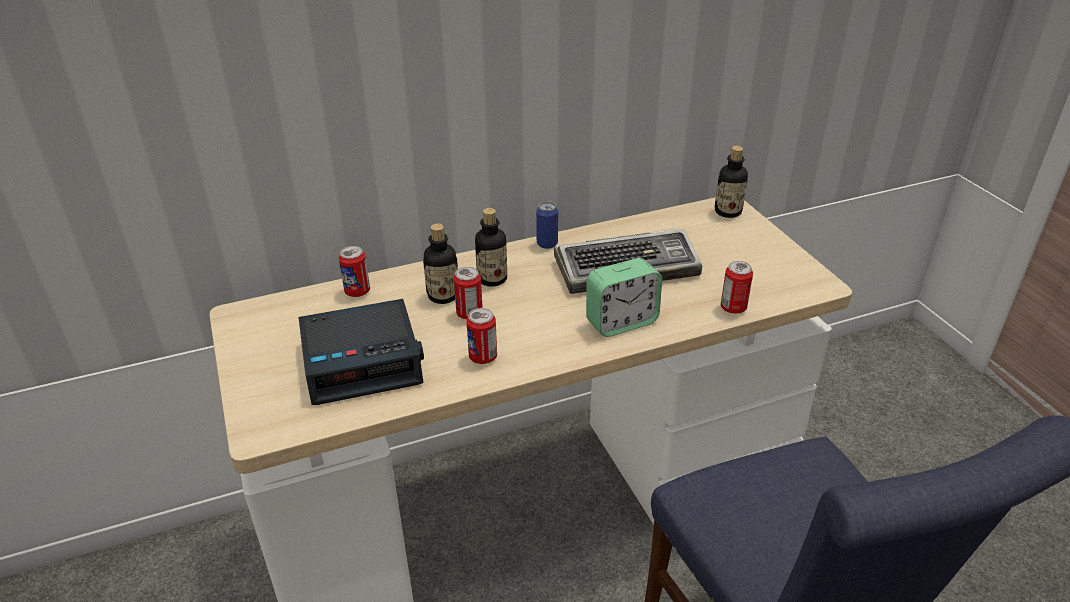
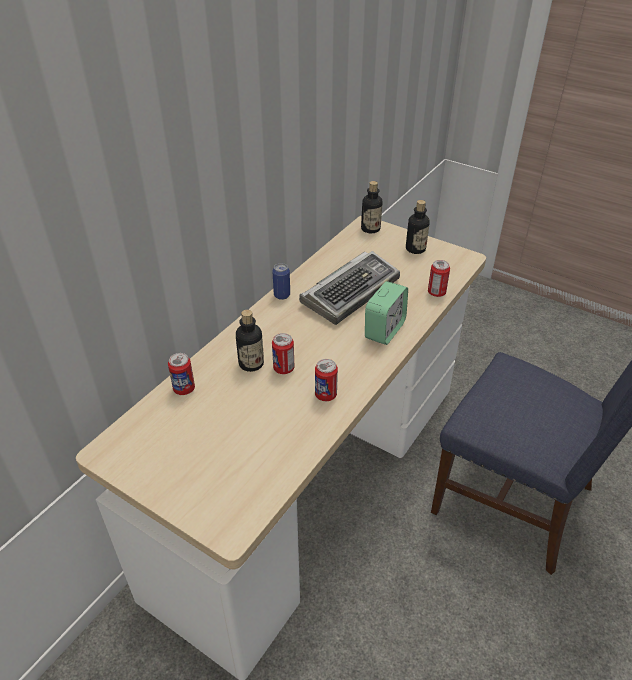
camera: 35 degrees left, 5 degrees up
(363, 361) = (247, 438): alarm clock -> none
(492, 279) = (272, 336): bottle -> bottle (415, 249)

